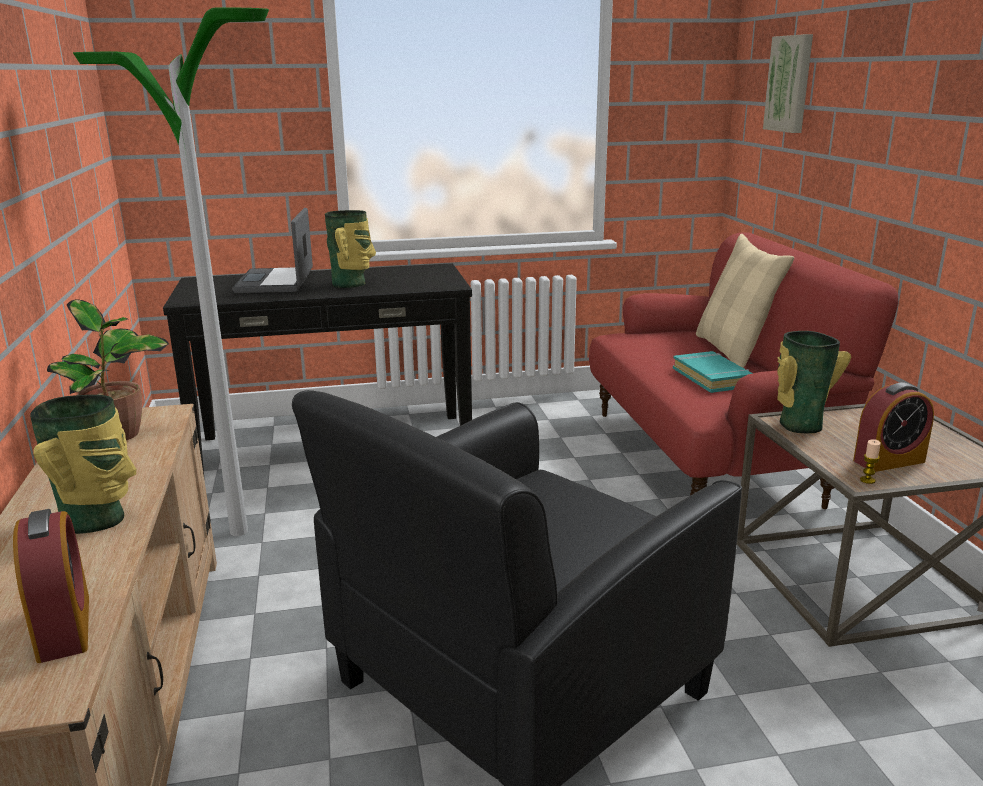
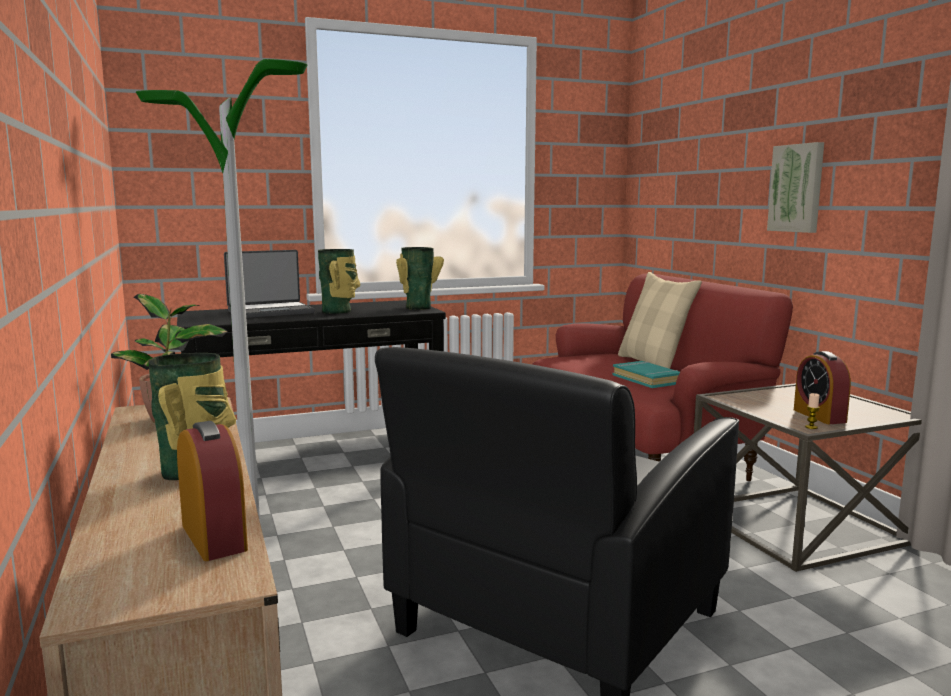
camera: 10 degrees left, 10 degrees down
(277, 282) = (270, 312): laptop -> laptop turned 105 degrees counterclockwise
(790, 84) = (679, 156): picture -> picture (797, 188)
(798, 424) = (738, 398): vase -> vase (417, 307)
(889, 461) = (819, 416): alarm clock -> alarm clock turned 105 degrees clockwise

